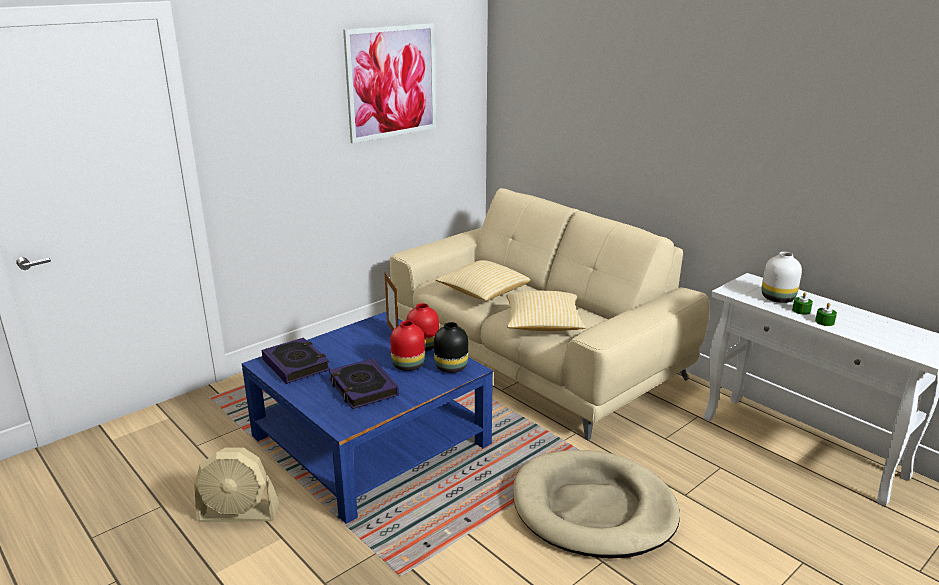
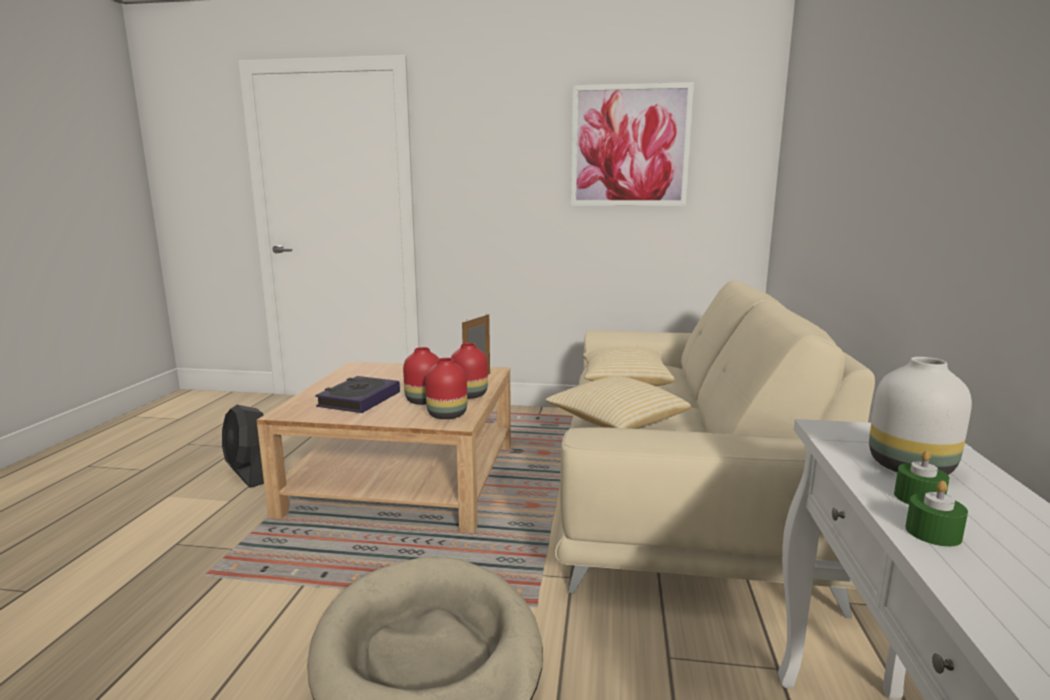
camera: 50 degrees right, 10 degrees down
(238, 513) = (250, 473): beige fan -> black fan
(296, 365) = (368, 372): book -> none
(370, 440) = (404, 478): blue coffee table -> beige coffee table
(452, 367) = (448, 415): black vase -> red vase

